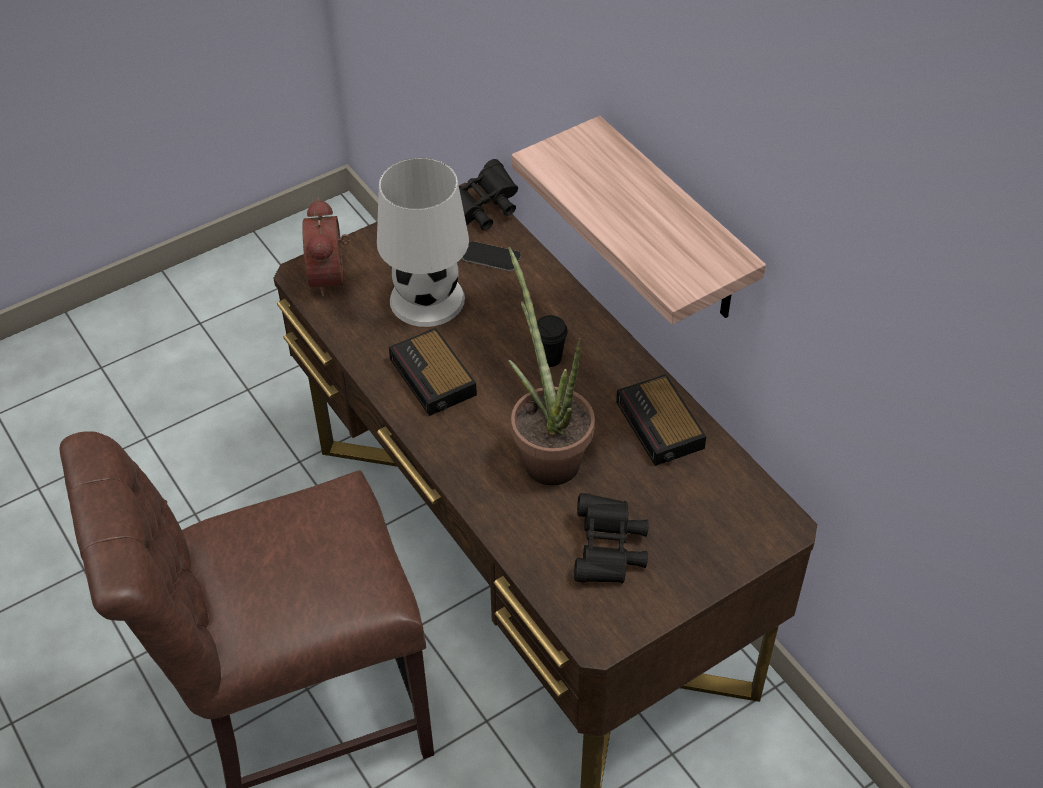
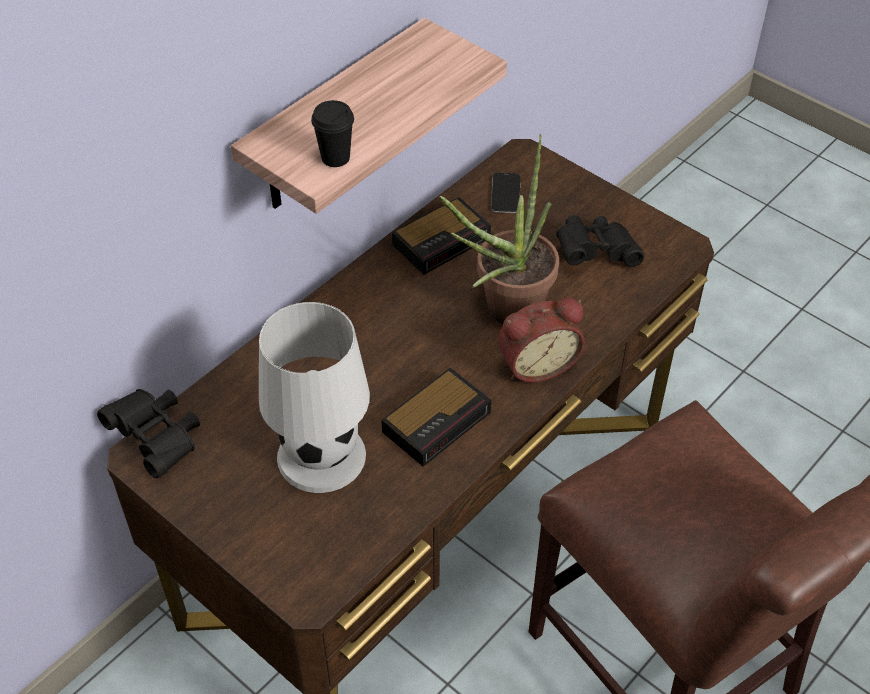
camera: 105 degrees left, 0 degrees up
(331, 276) = (304, 562): alarm clock -> alarm clock (536, 363)
(491, 257) = (240, 412): phone -> phone (505, 194)
(549, 358) = (381, 332): black cup -> black cup (335, 158)

